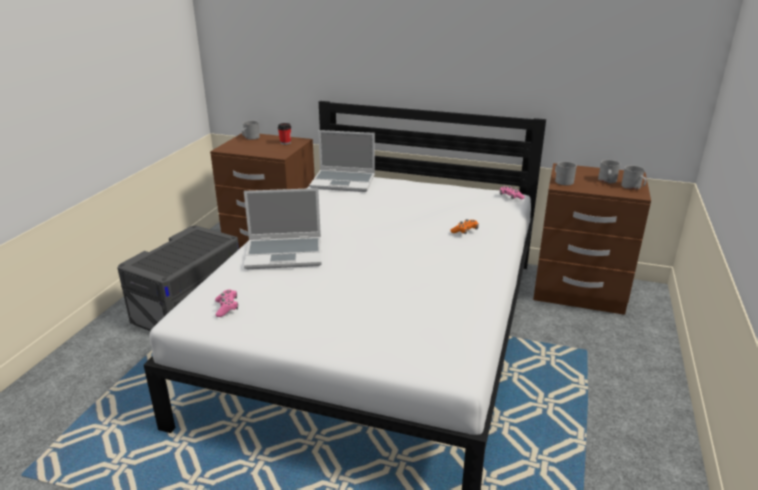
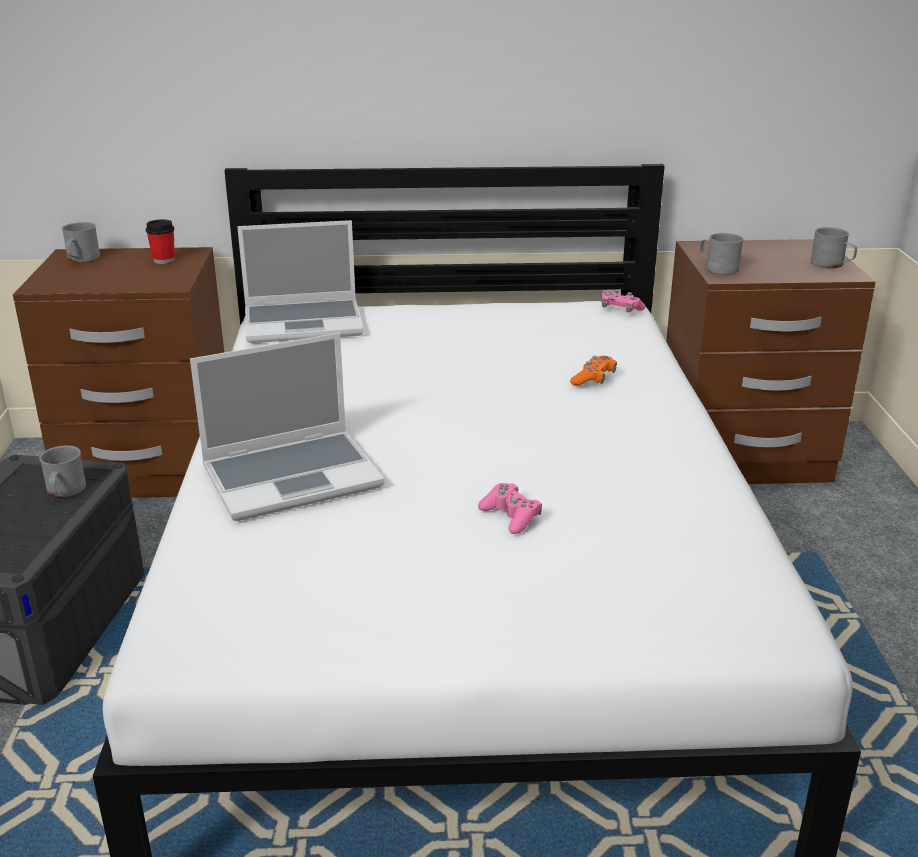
camera: 20 degrees left, 0 degrees up
(227, 307) = (253, 608): pink game controller -> pink game controller (511, 516)
(607, 181) = (785, 260): grey mug -> grey mug (64, 491)

